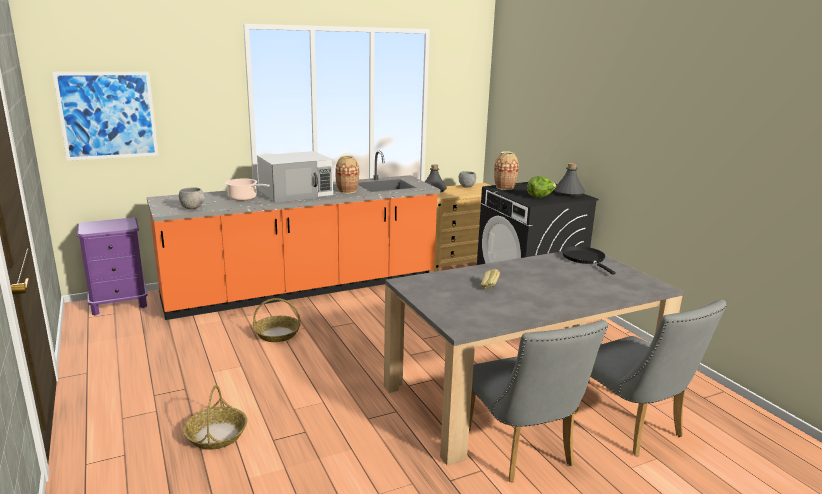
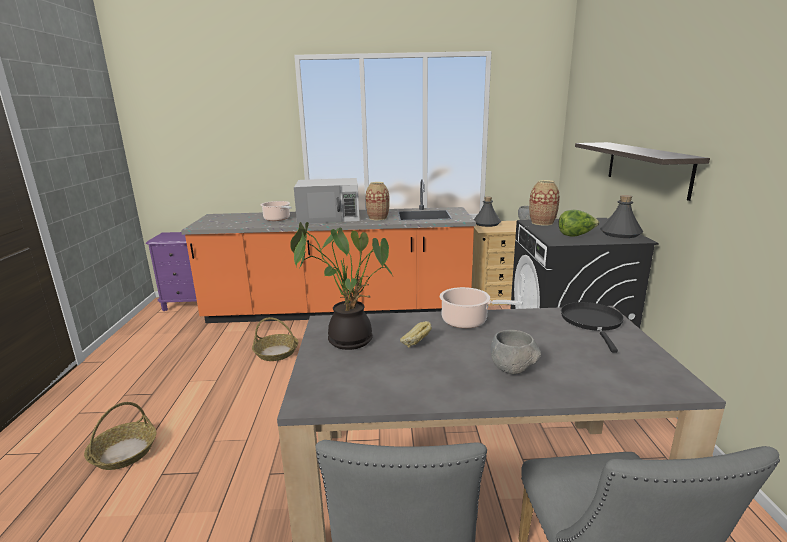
camera: 25 degrees right, 0 degrees up
(108, 115) = (181, 142): picture -> none
(193, 208) = (222, 225): grey bowl -> grey bowl (512, 370)
(438, 290) = (350, 338): none -> potted plant
(506, 268) = (467, 321): none -> cooking pot
(582, 141) = (646, 168): none -> shelf

